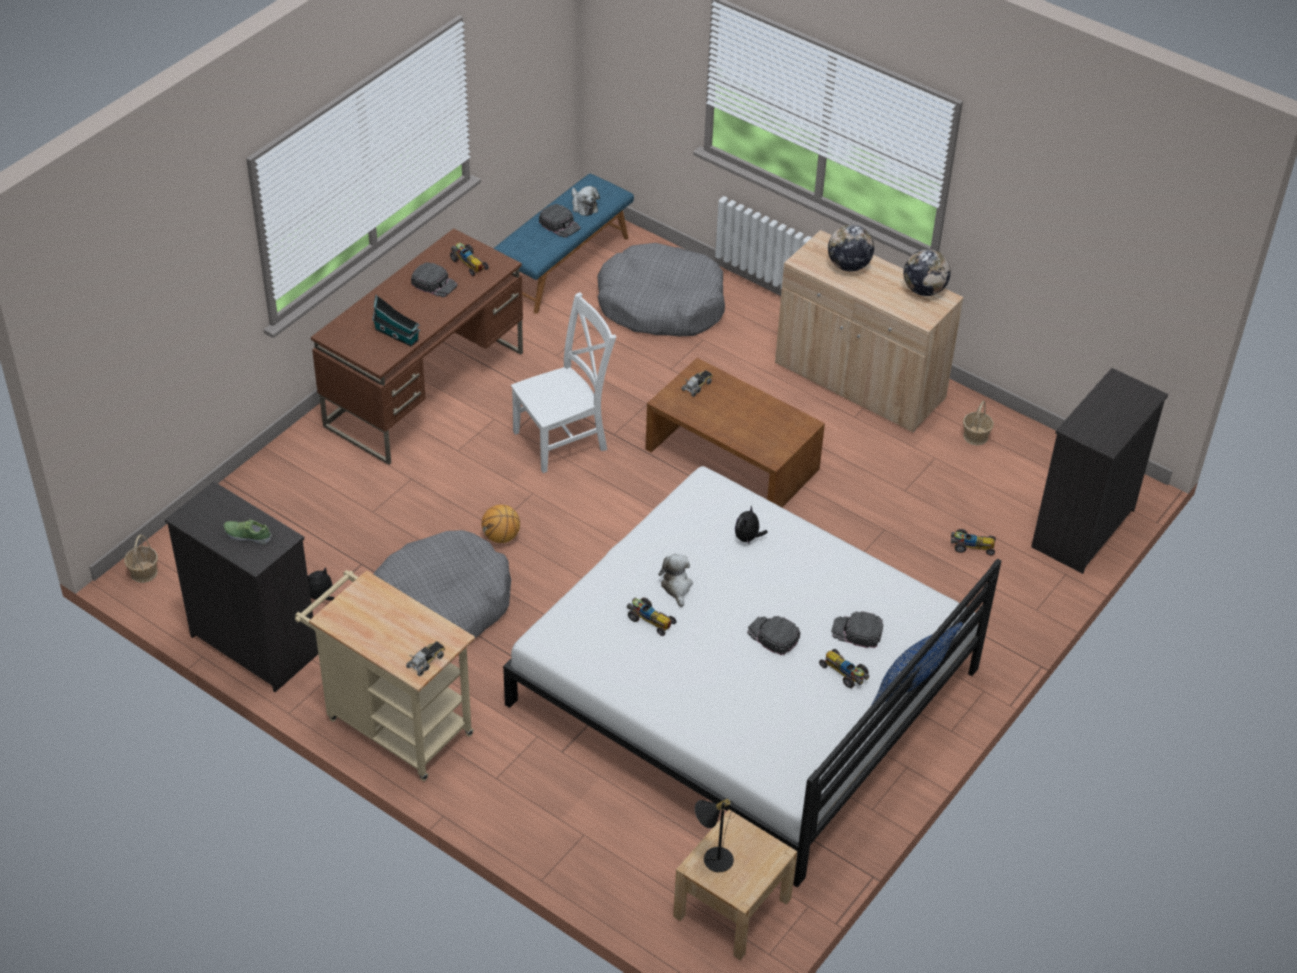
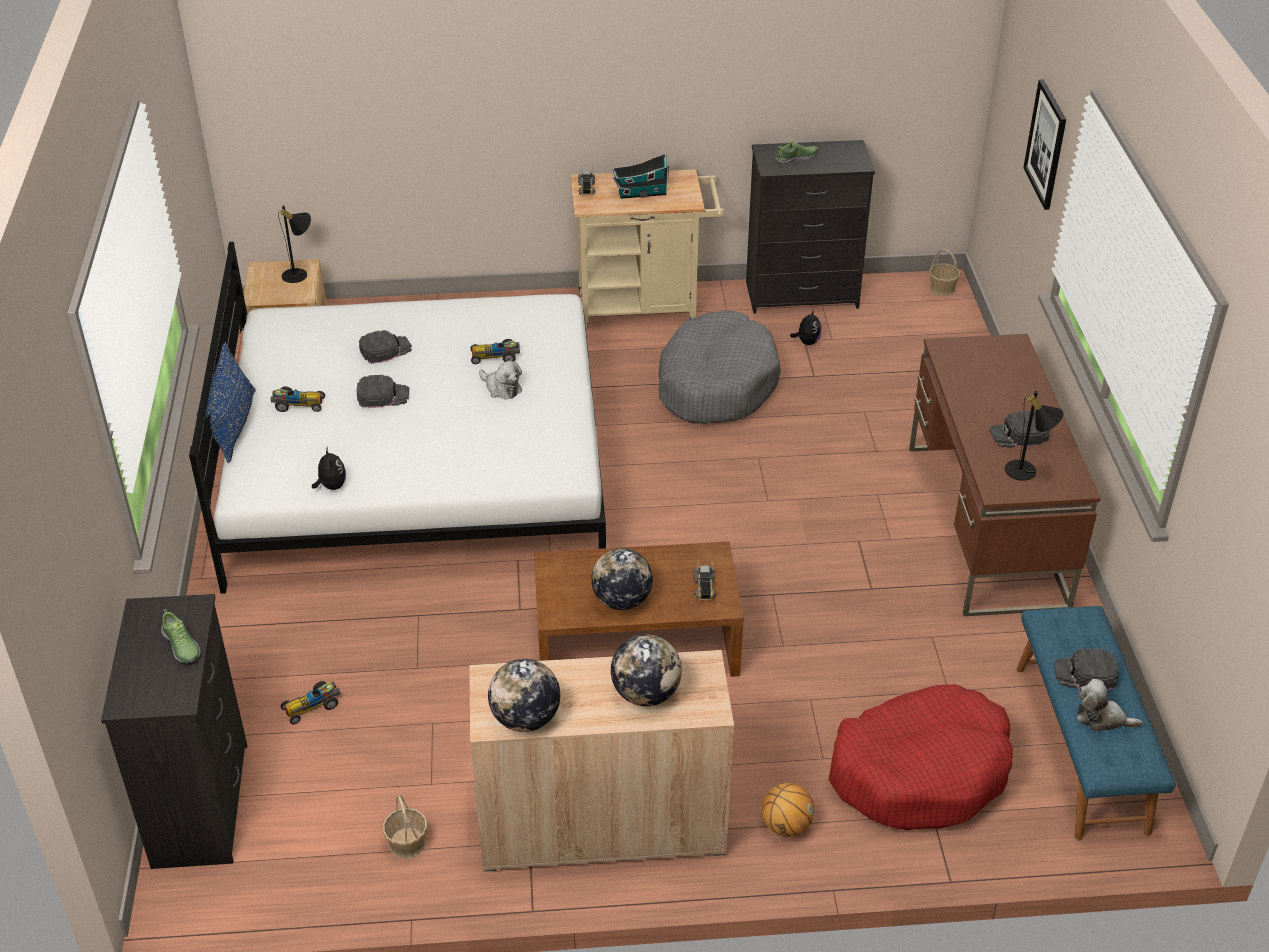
camera: 140 degrees right, 5 degrees down
(197, 285) = (1046, 144): none -> picture
(398, 335) = (966, 375): toy house -> toy house (640, 193)
(468, 263) = (1026, 472): toy car -> black table lamp
(501, 537) = (743, 454): basketball -> basketball (785, 826)
(564, 439) = (807, 561): white chair -> none
(661, 304) = (920, 771): grey dog bed -> red dog bed
(748, 538) = (483, 454): plush toy -> plush toy (331, 486)
(756, 408) = (622, 601): none -> globe
(857, 632) = (314, 437): black cap -> black cap (385, 349)
(1096, 409) = (181, 646): none -> shoe

